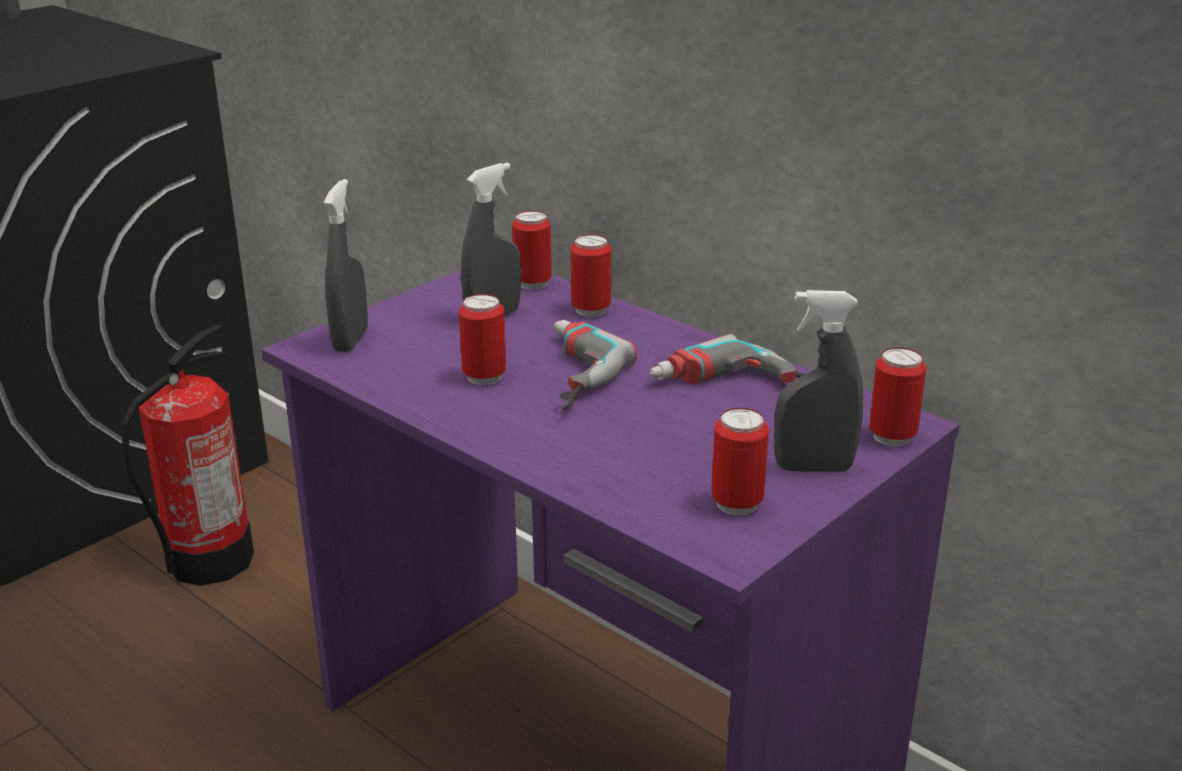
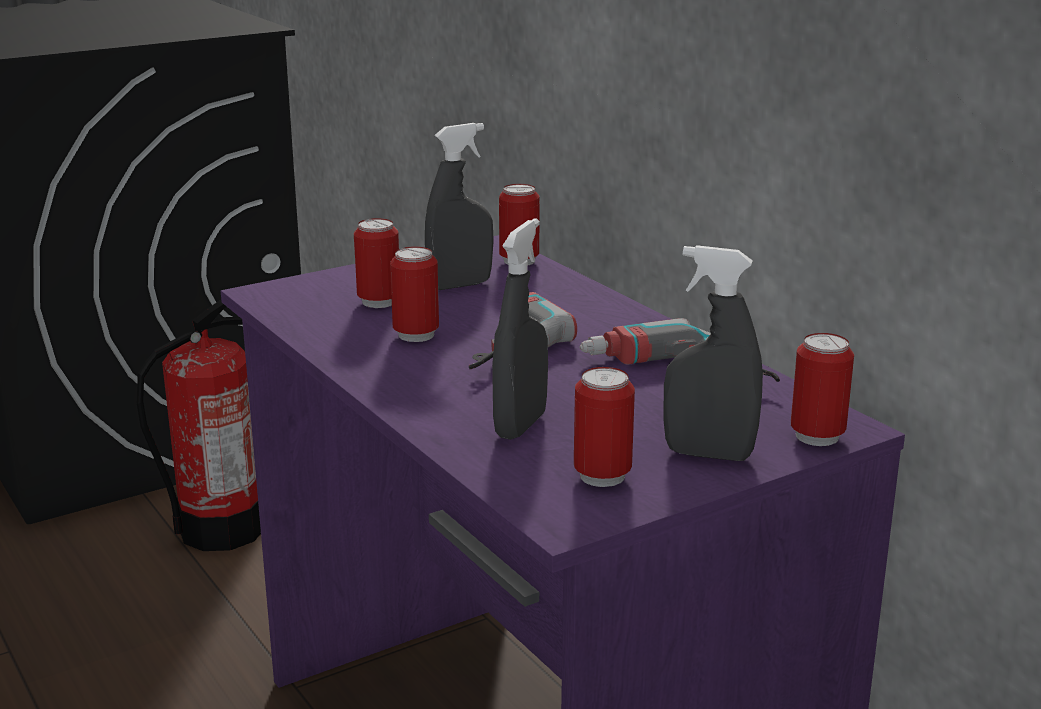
camera: 15 degrees right, 5 degrees down
(350, 340) = (307, 291): grey spray bottle -> grey spray bottle (520, 425)
(591, 310) = (563, 289): can -> can (379, 302)

